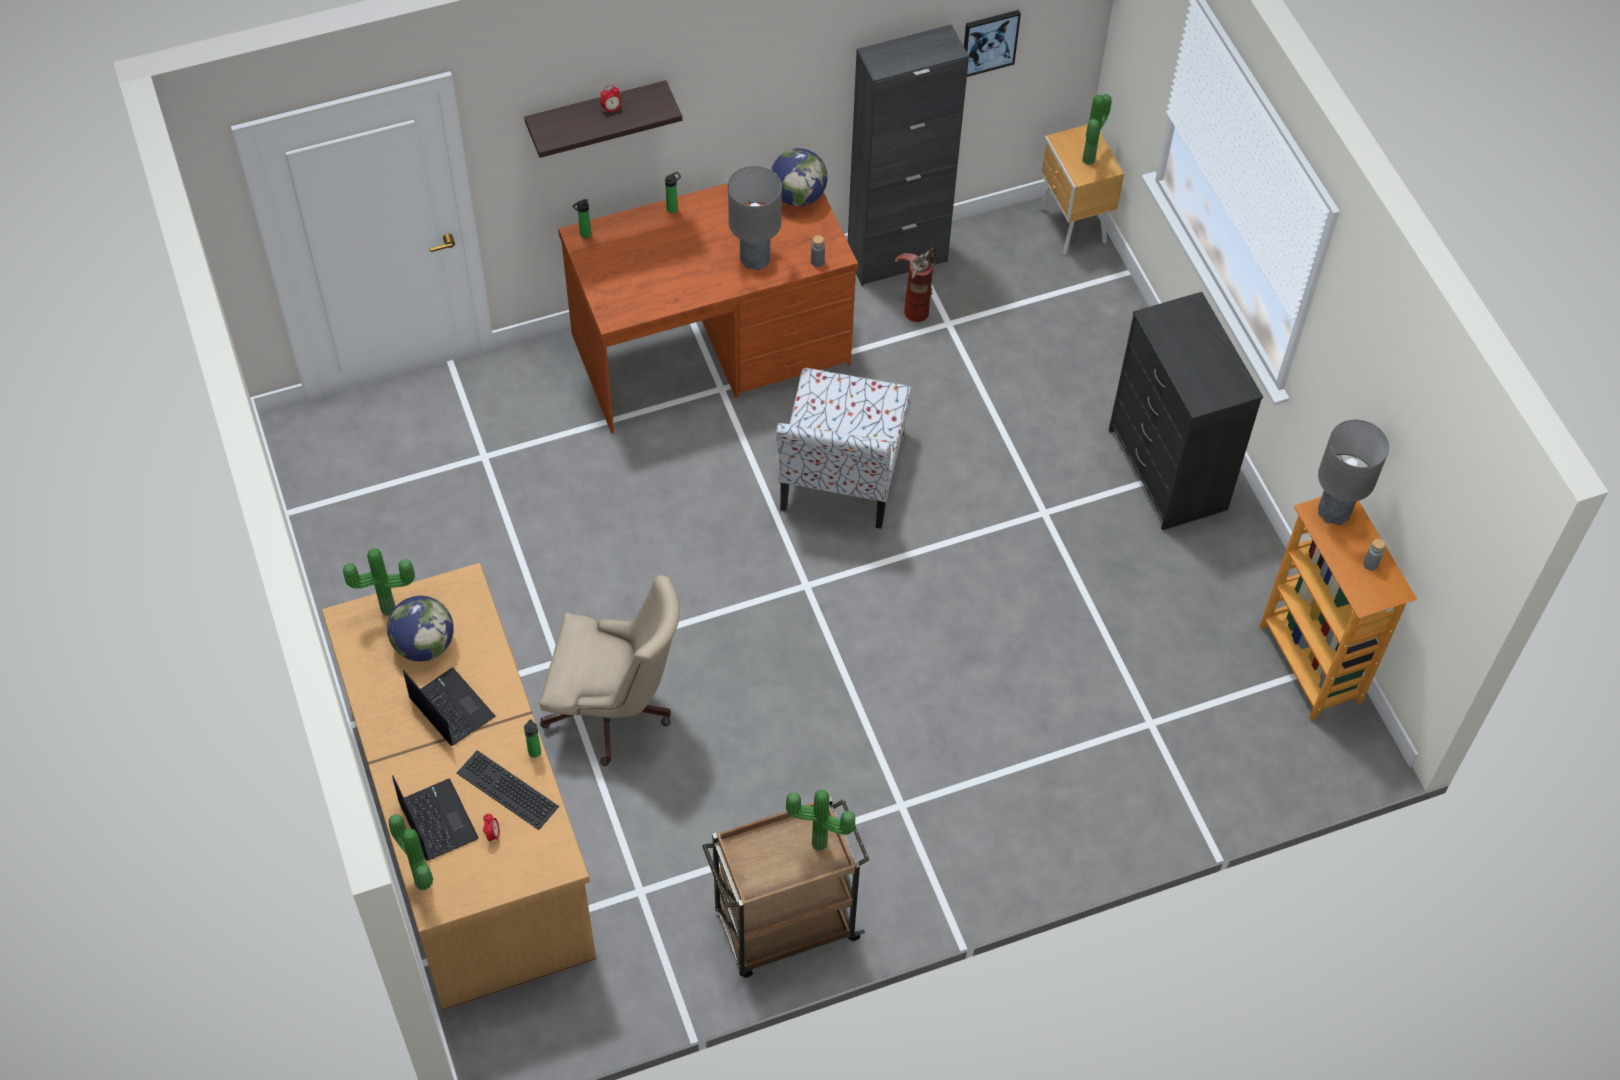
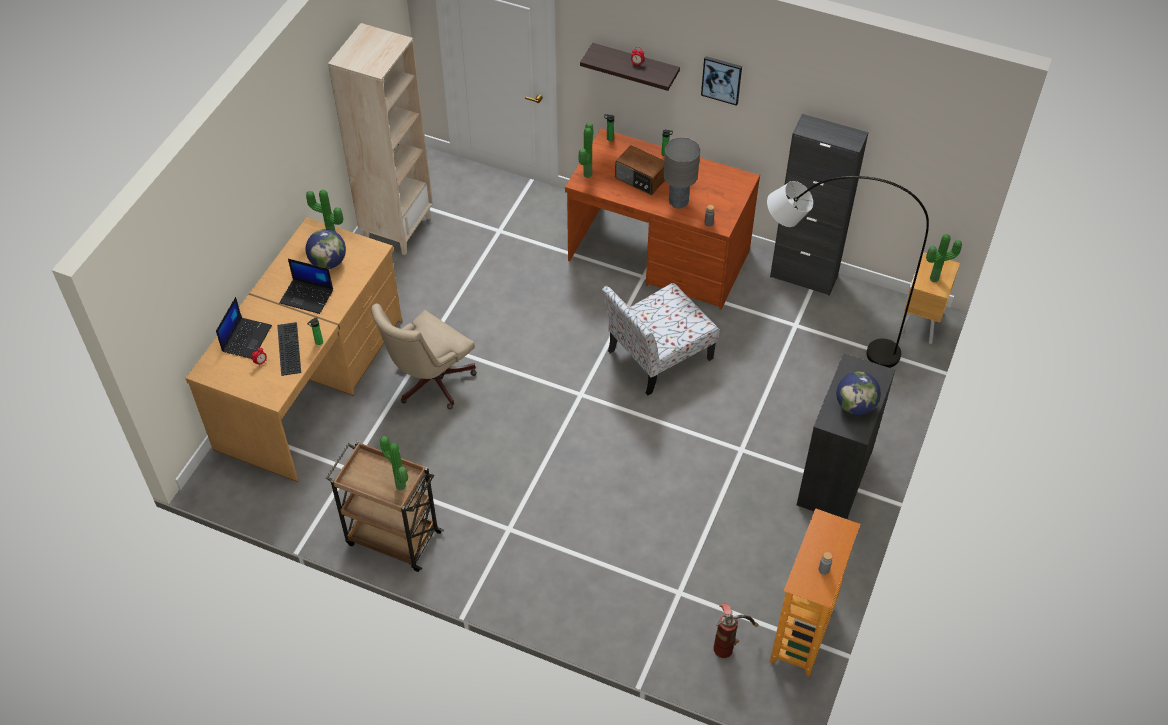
camera: 45 degrees right, 5 degrees down
(348, 548) = (397, 228): none -> beige bookcase
(420, 885) = (208, 359): potted plant -> potted plant (586, 174)
(450, 707) = (307, 296): laptop -> laptop turned 105 degrees clockwise
(615, 711) = (428, 382): beige office chair -> beige office chair turned 75 degrees clockwise
(680, 262) = (640, 179): none -> radio
(798, 196) = (735, 187): globe -> globe (855, 406)
(917, 304) = (789, 305): fire extinguisher -> fire extinguisher (729, 644)
(989, 42) = (895, 161): picture -> picture (721, 79)
(995, 326) = (819, 343): none -> grey floor lamp
(1334, 512) = (834, 528): grey table lamp -> none

